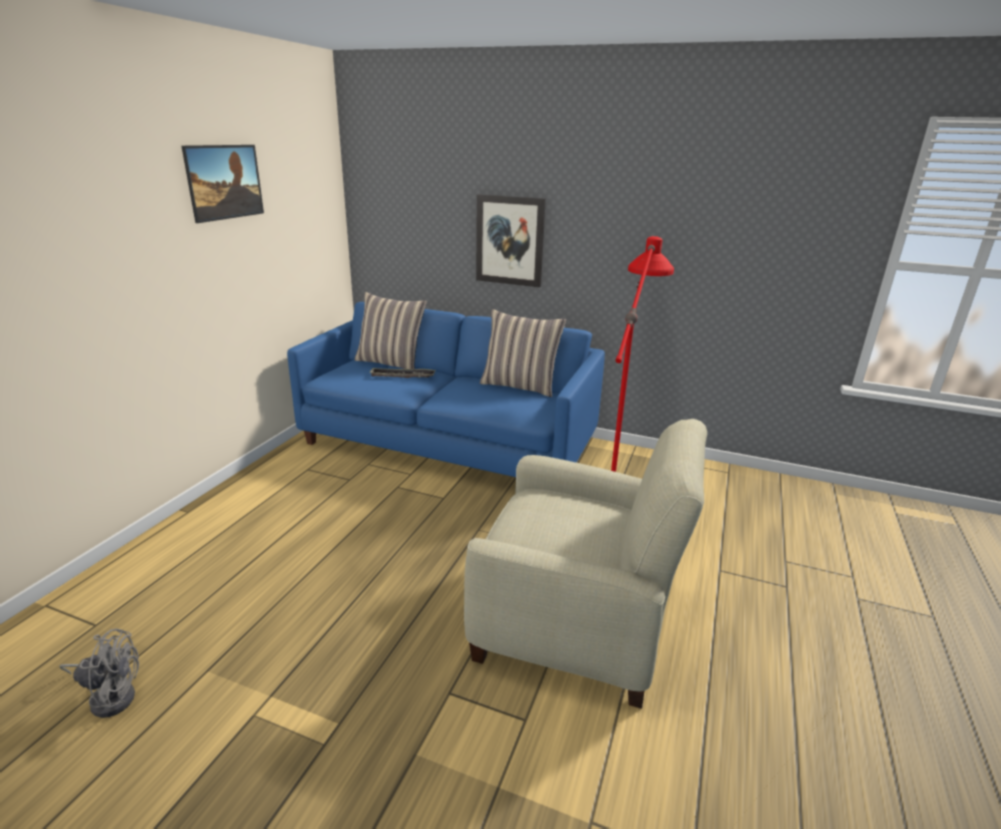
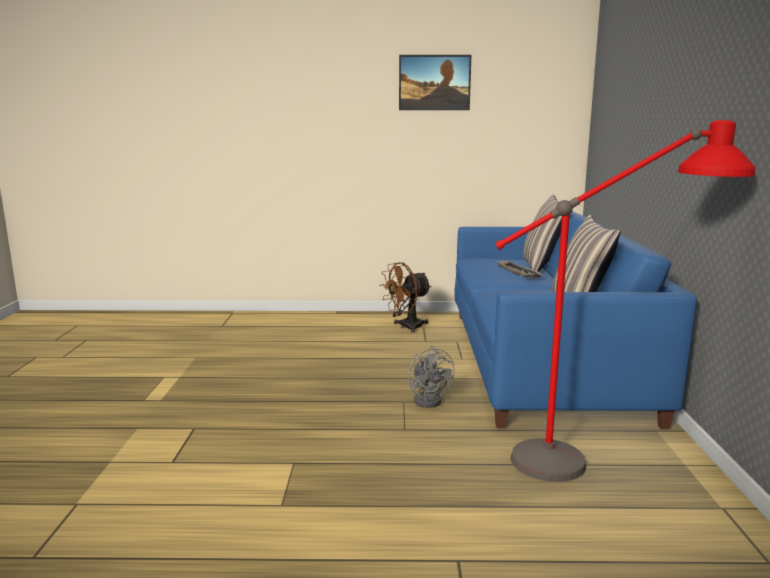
camera: 70 degrees right, 10 degrees down
(110, 696) = (171, 344): grey fan -> grey fan (429, 399)
(297, 479) = (406, 327): none -> brown fan
(510, 240) = (658, 143): picture -> none
(575, 622) = (296, 468): beige armchair -> none

